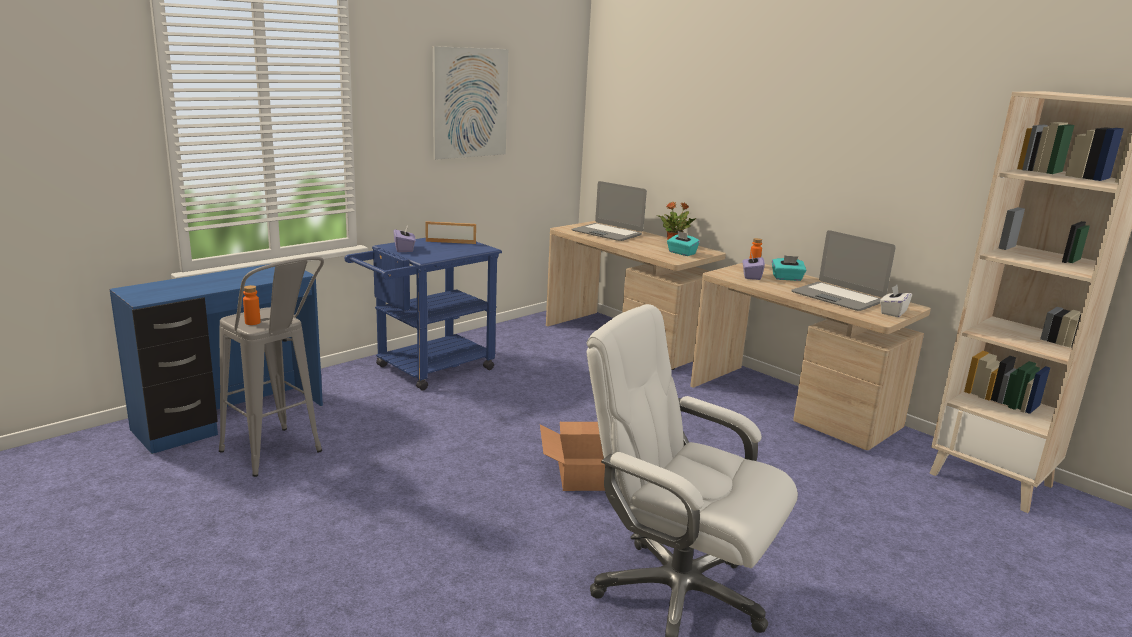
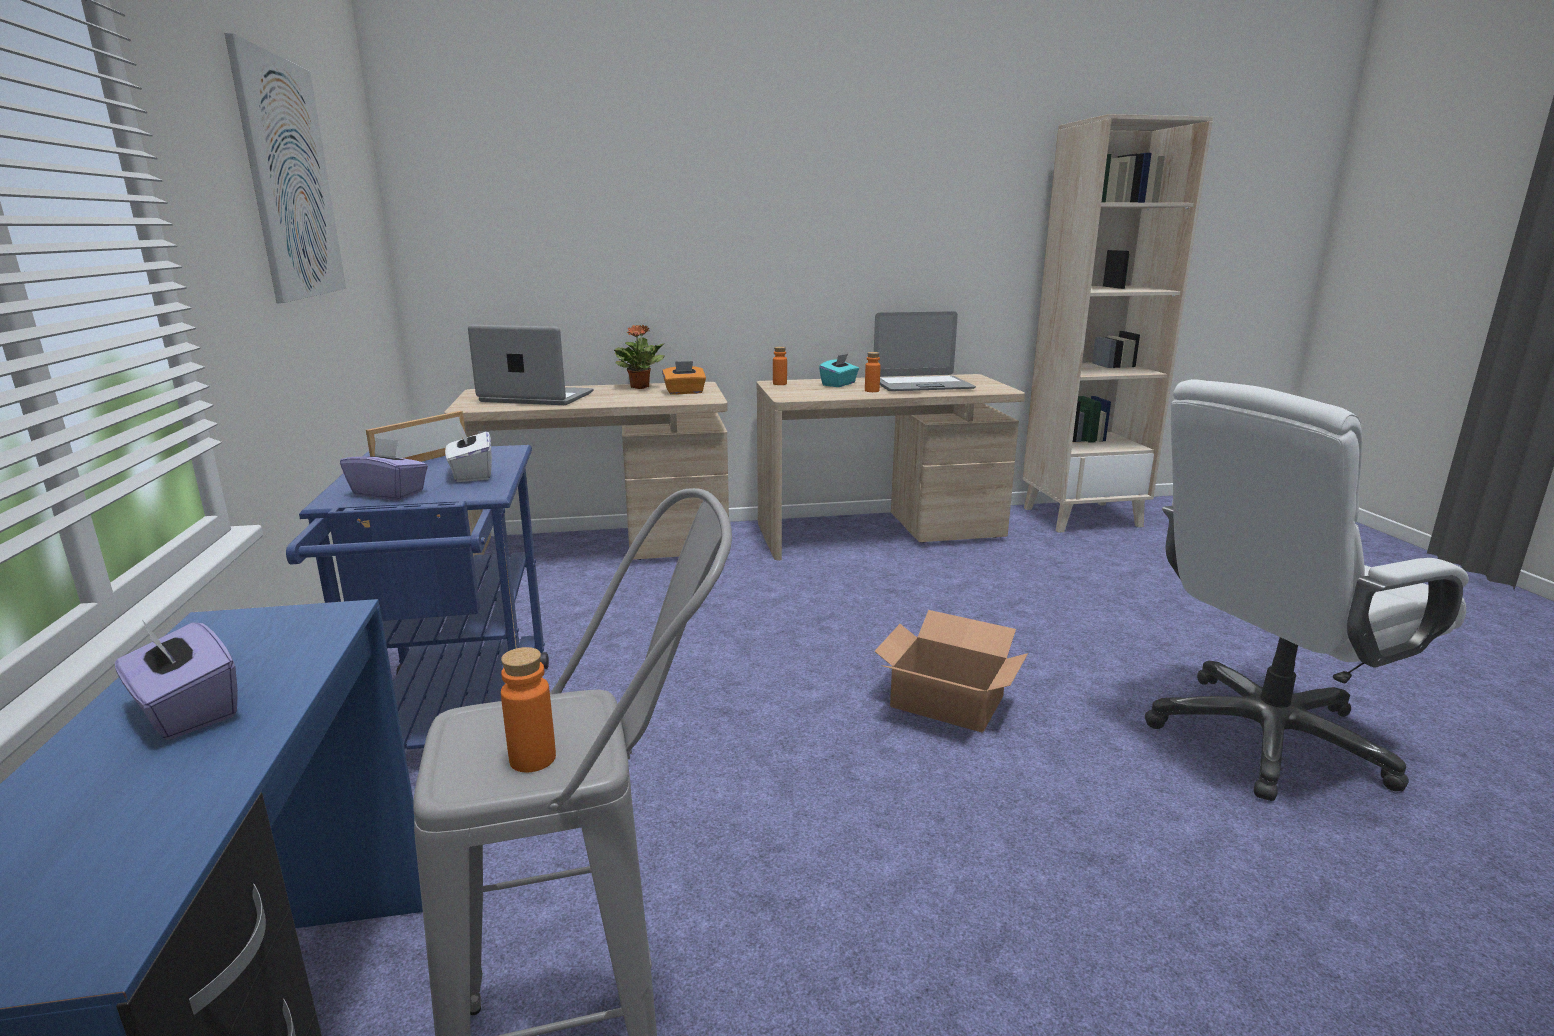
camera: 55 degrees left, 0 degrees up
(607, 233) = (536, 398): laptop -> laptop turned 150 degrees counterclockwise
(681, 253) = (684, 392): turquoise tissue box -> orange tissue box
(751, 276) = (814, 391): purple tissue box -> purple tissue box (185, 712)
(786, 288) = (872, 391): none -> orange bottle
(893, 312) = (984, 383): white tissue box -> white tissue box (472, 474)

